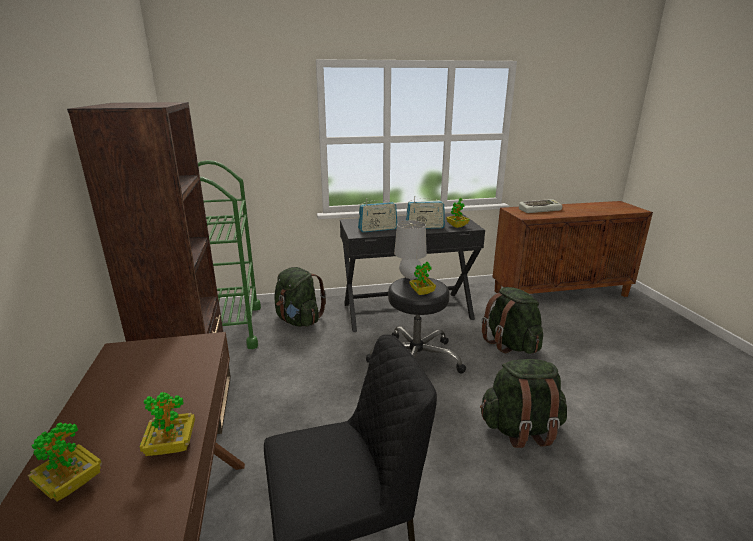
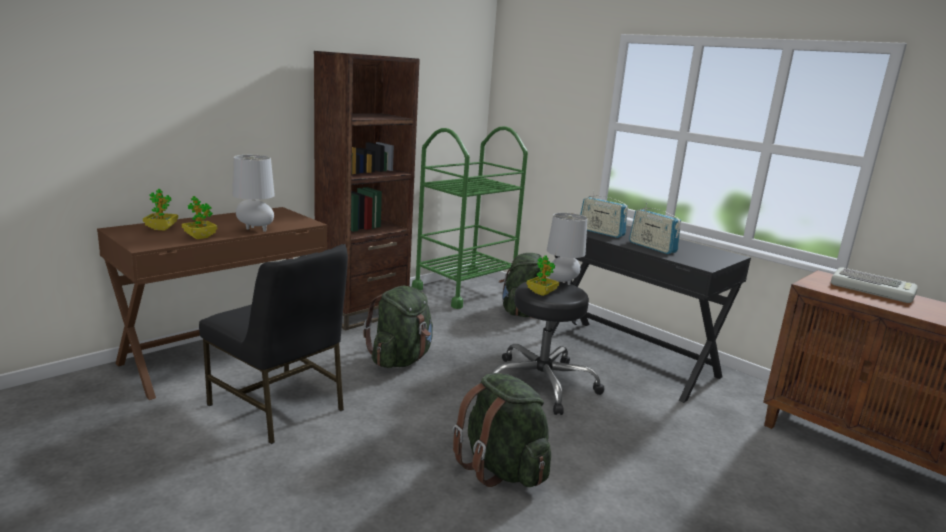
camera: 55 degrees right, 5 degrees down
(187, 387) = (254, 229): none -> grey table lamp
(457, 226) = (691, 259): potted plant -> none
(510, 344) = (665, 438): green backpack -> green backpack (400, 359)

